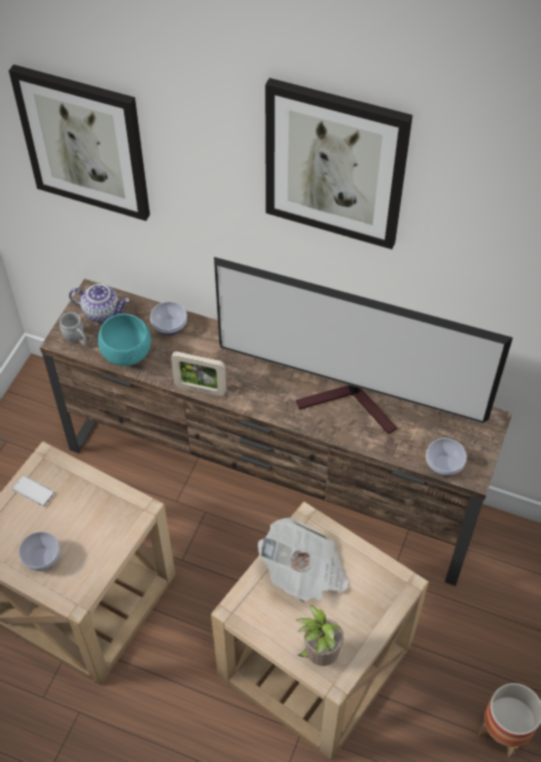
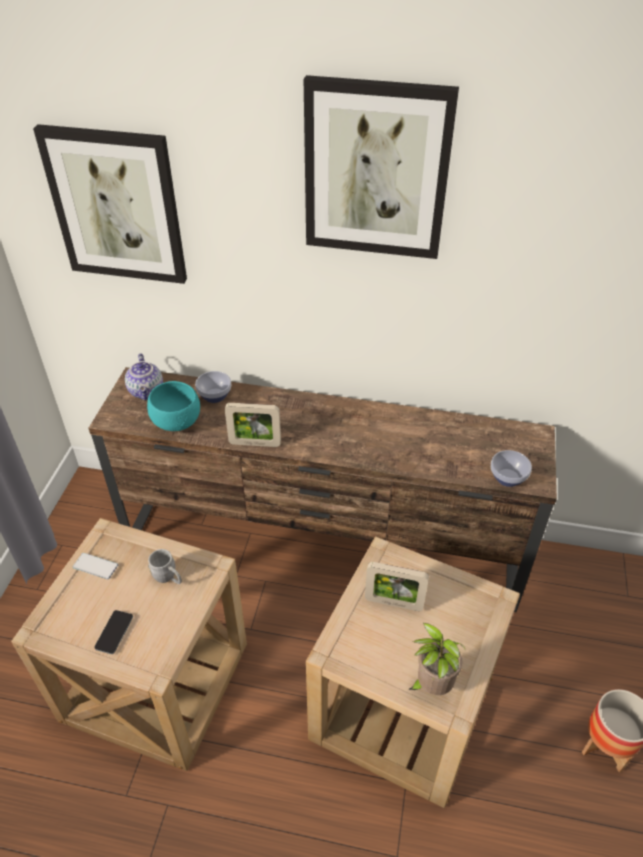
camera: 10 degrees left, 10 degrees down
(43, 558) = (114, 632): bowl -> phone
(77, 338) = (125, 416): grey mug -> grey mug (168, 578)
(102, 312) = (147, 391): teapot -> teapot turned 75 degrees clockwise
(304, 572) = (393, 603): newspaper -> picture frame
(353, 403) = (405, 437): television -> none

